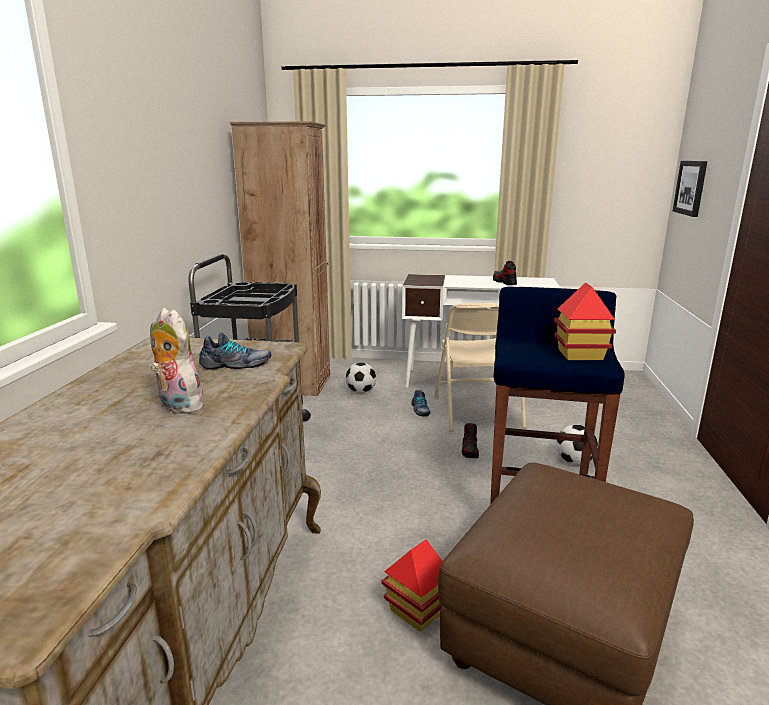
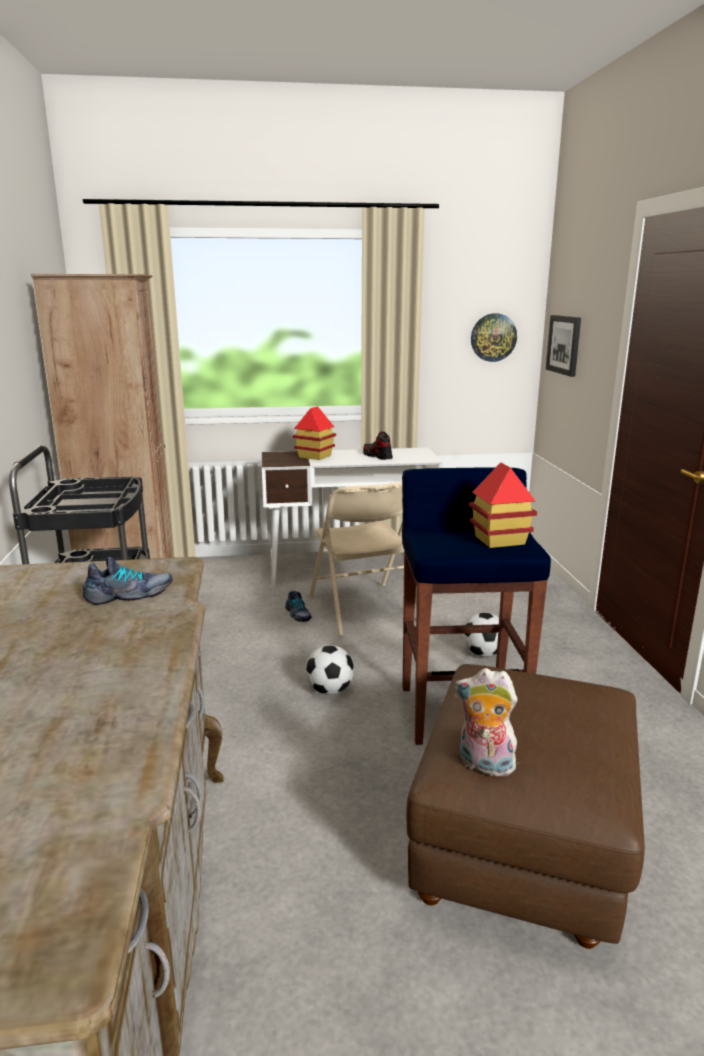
camera: 15 degrees left, 0 degrees up
(177, 406) = (87, 658): plush toy -> plush toy (484, 765)
(361, 392) = (219, 600): football -> football (329, 690)
(416, 611) = (364, 852): toy house -> toy house (314, 456)
(470, 450) = (368, 655): shoe -> none
(624, 181) = (493, 337): none -> wall clock

